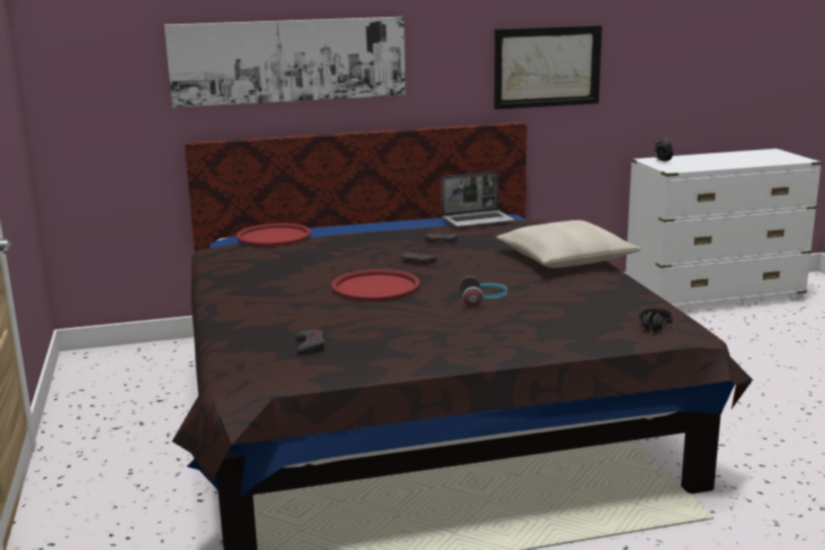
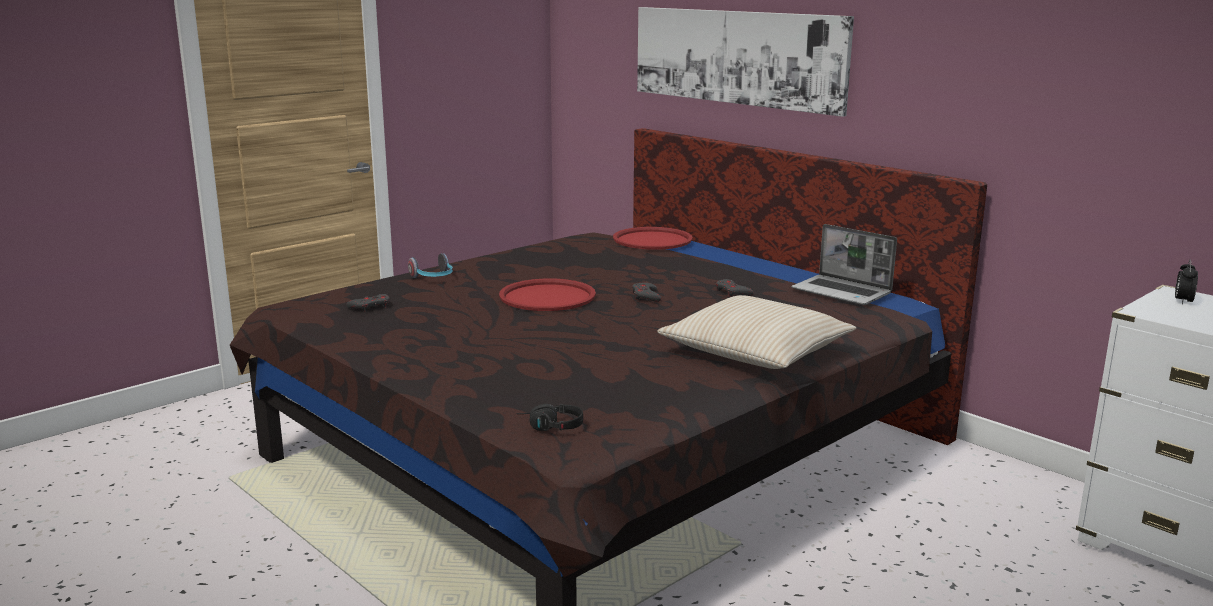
camera: 60 degrees right, 0 degrees up
(484, 300) = (554, 340): headphones -> headphones (433, 278)
(547, 67) = (1039, 108): picture -> none

